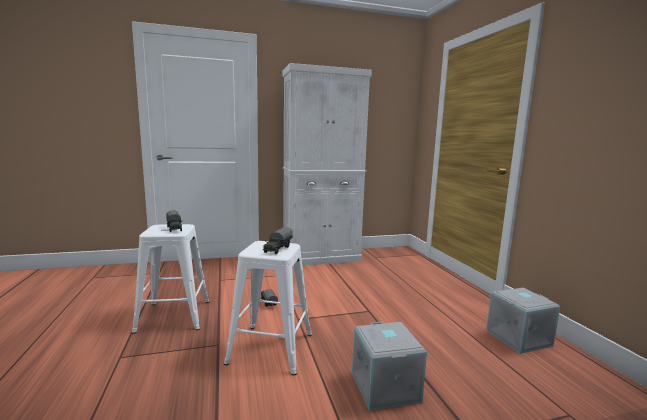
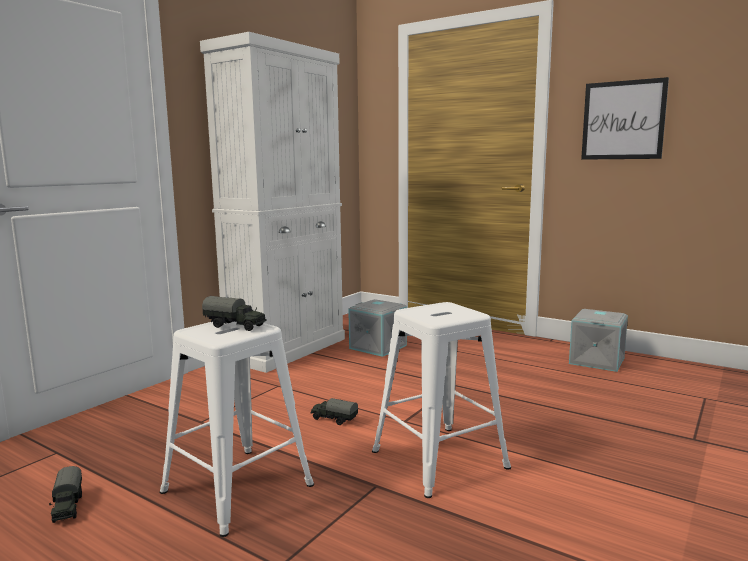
camera: 40 degrees left, 0 degrees up
(277, 249) = (451, 310): toy truck -> toy truck (67, 507)
(386, 387) = (591, 437): grey storage box -> grey storage box (379, 347)
(590, 112) = (623, 120): none -> picture

